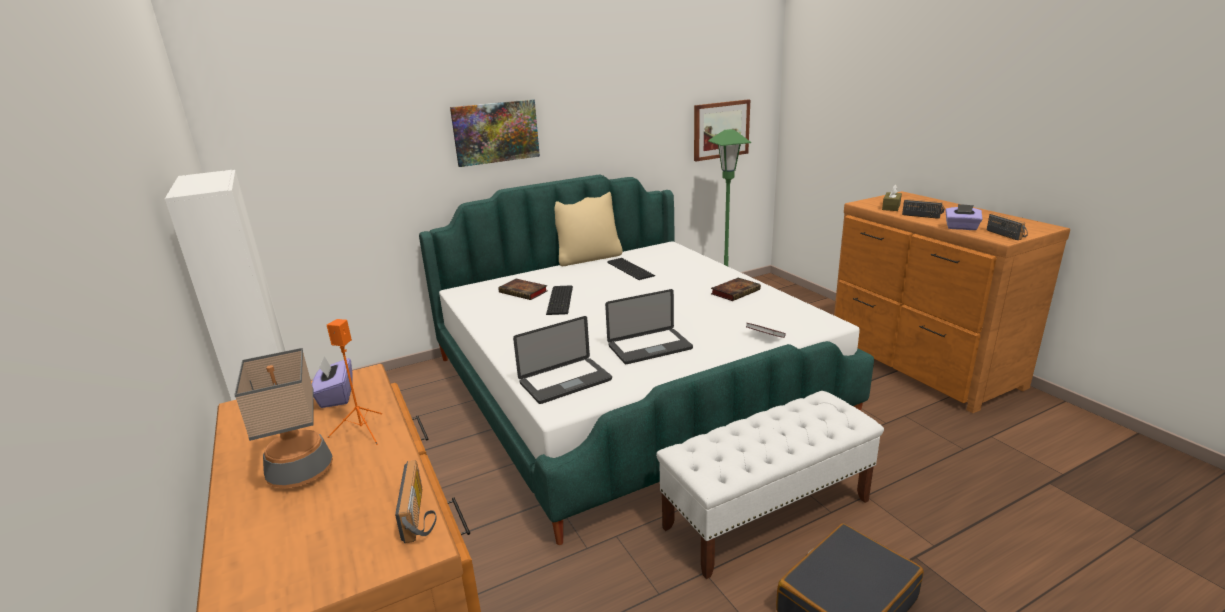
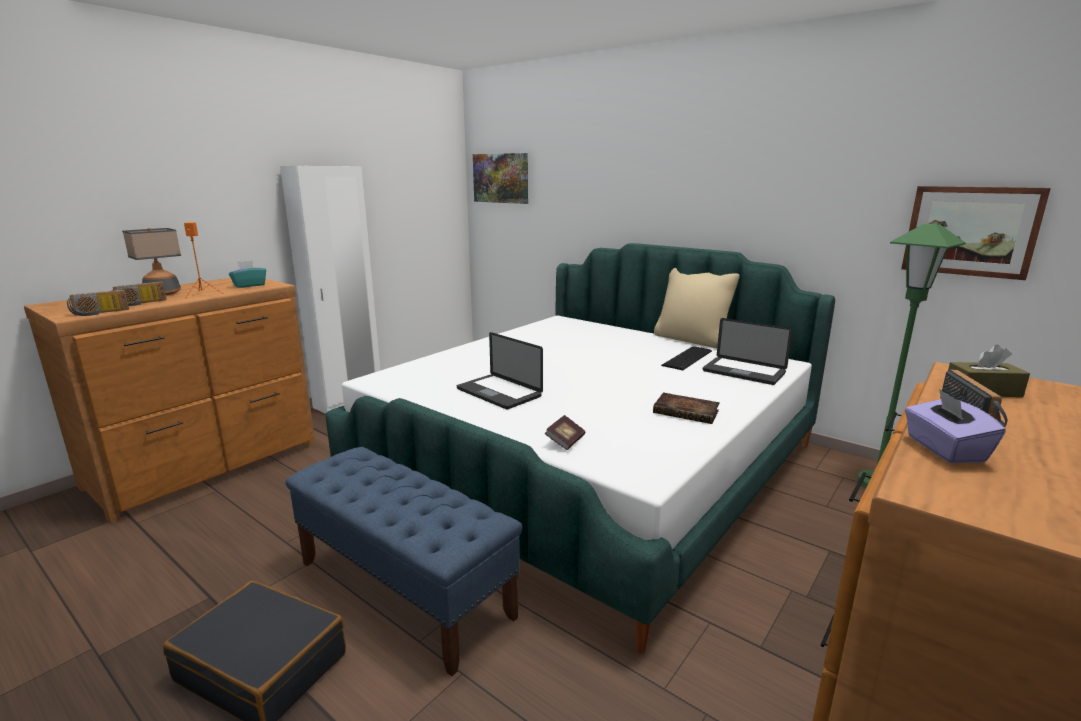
camera: 65 degrees right, 5 degrees down
(336, 396) = (249, 285): purple tissue box -> turquoise tissue box
(495, 132) = (643, 187): picture -> picture (501, 178)
(524, 292) = (579, 335): book -> none
(561, 299) = (576, 348): keyboard -> none
(565, 382) = (416, 375): laptop -> laptop (743, 372)
(767, 513) = (404, 589): white bench -> blue bench
(1007, 234) = (978, 500): radio -> radio (141, 303)

